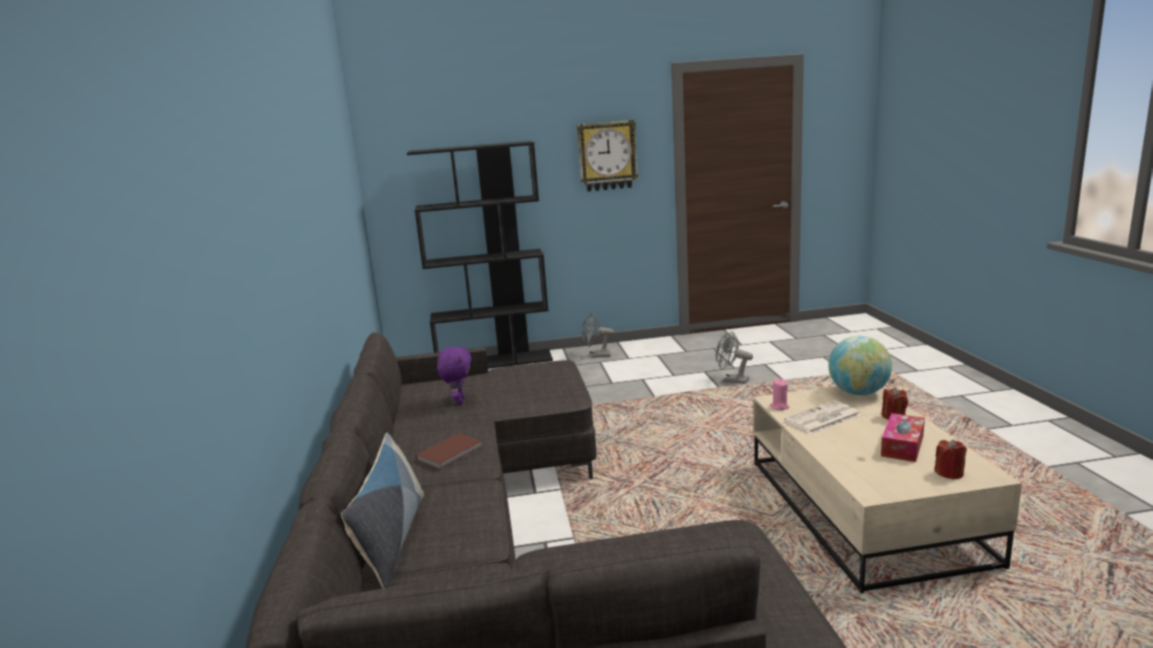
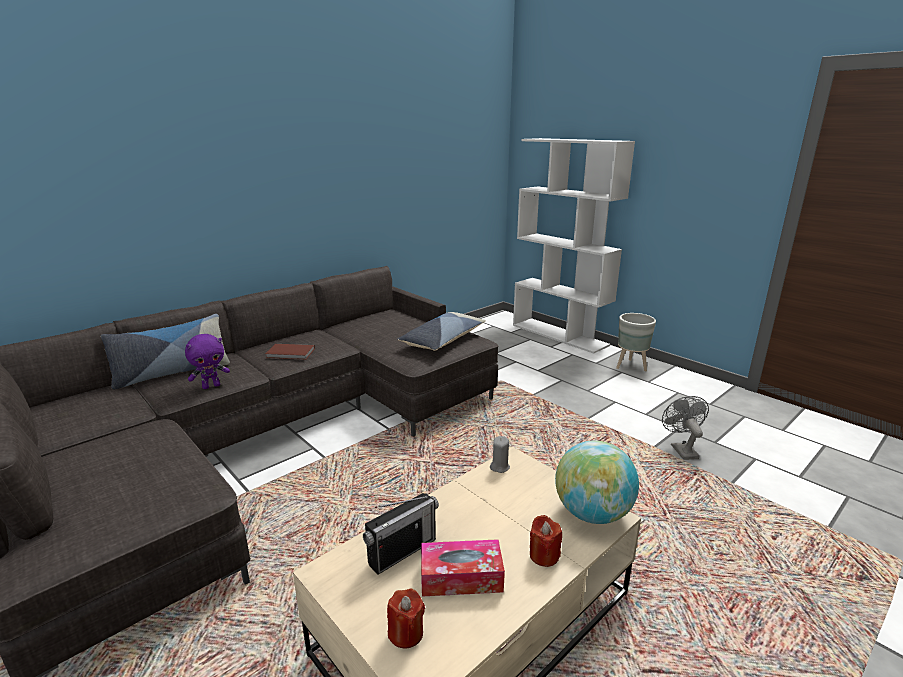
camera: 55 degrees right, 5 degrees up
(458, 401) = (374, 331): purple plush toy -> purple plush toy (211, 386)
(495, 362) = (560, 335): black bookcase -> white bookcase
(535, 375) = (442, 340): none -> pillow
(596, 356) = (630, 366): grey fan -> grey planter
(607, 156) = (709, 167): wall clock -> none
(779, 407) = (499, 467): pink candle -> grey candle
(822, 419) = (491, 501): newspaper -> none
(863, 460) = (402, 551): none -> radio

